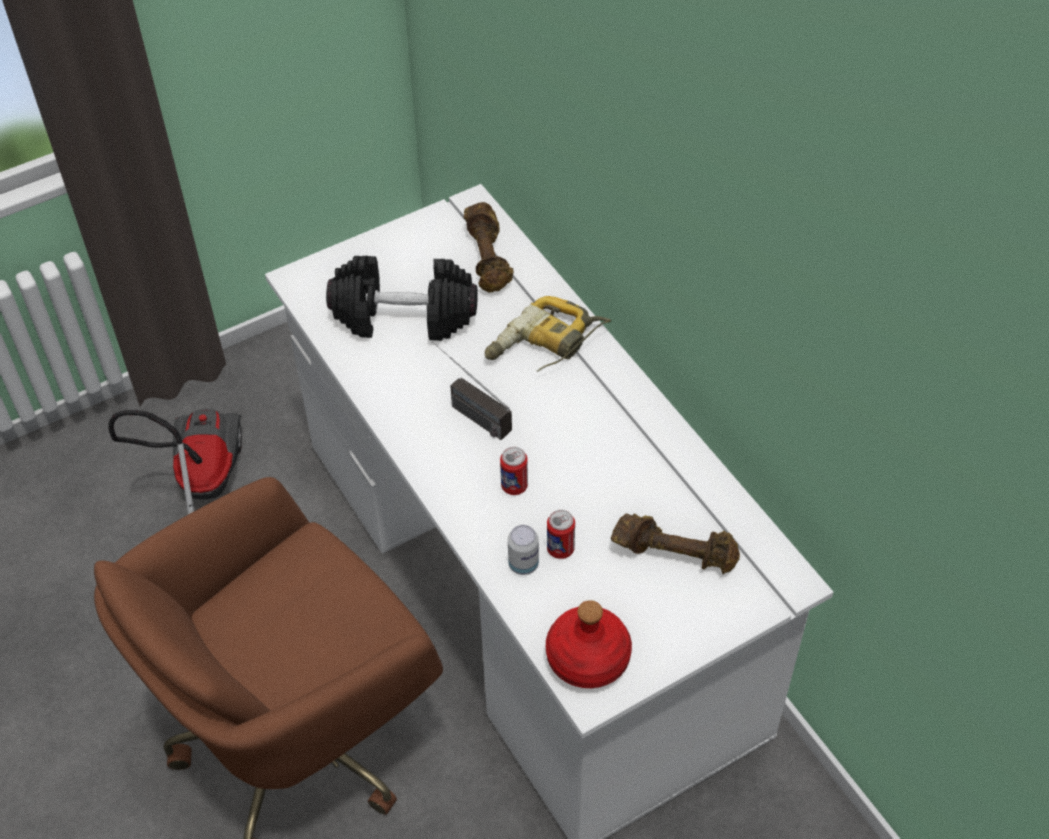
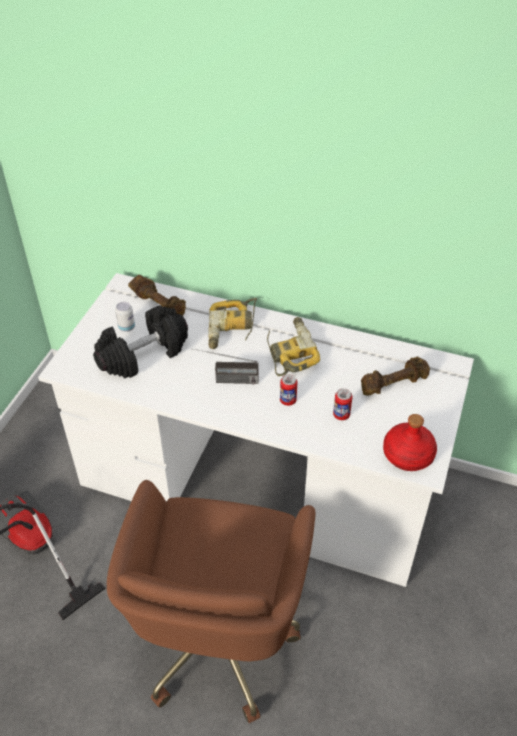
camera: 40 degrees left, 5 degrees down
(523, 564) = (332, 433): can -> can (126, 327)
(586, 422) = (289, 351): none -> power drill

